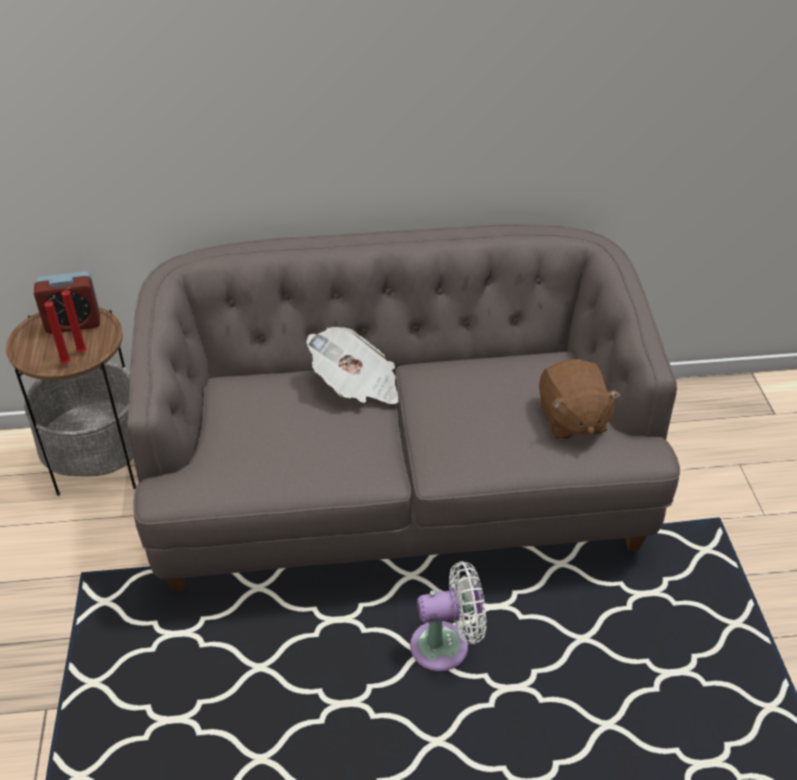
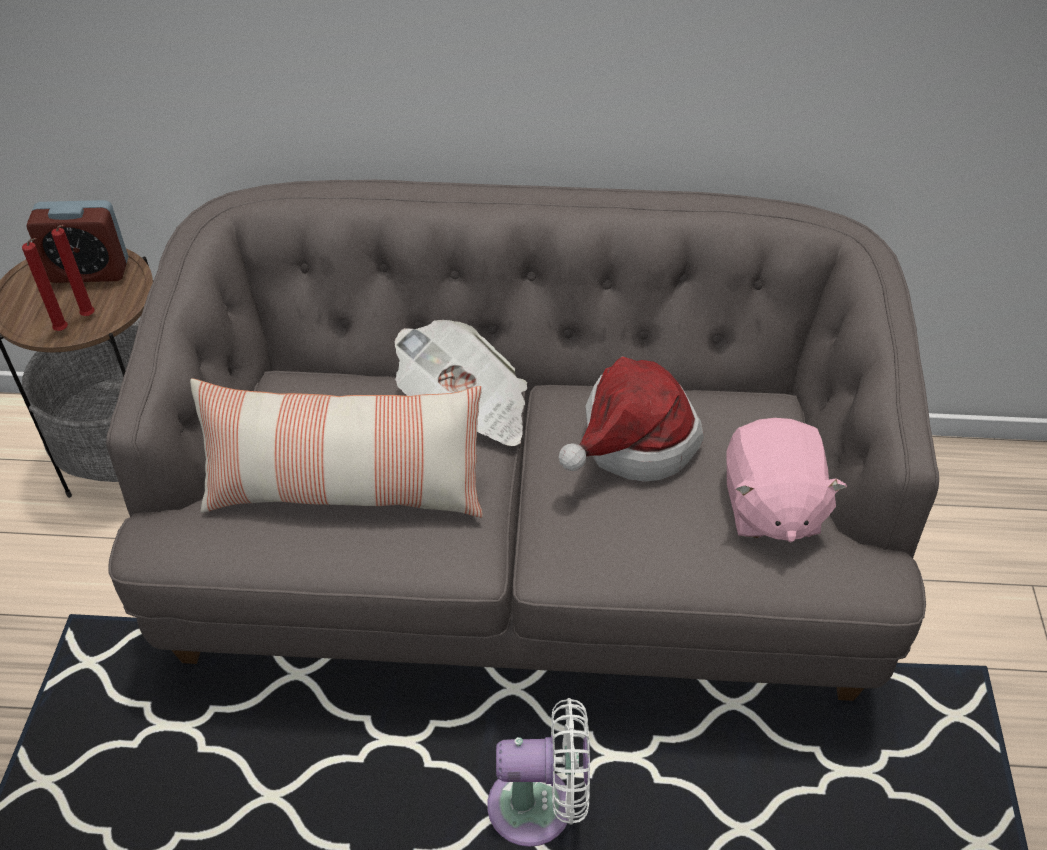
camera: 10 degrees right, 5 degrees up
(288, 445) = (345, 490): none -> pillow
(473, 391) = (631, 442): none -> hat
(571, 420) = (770, 507): brown plush toy -> pink plush toy

